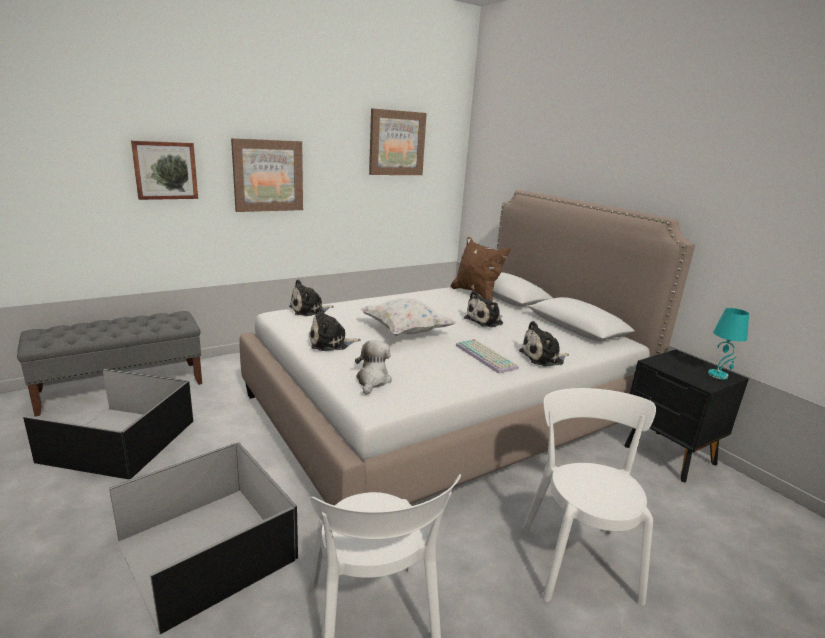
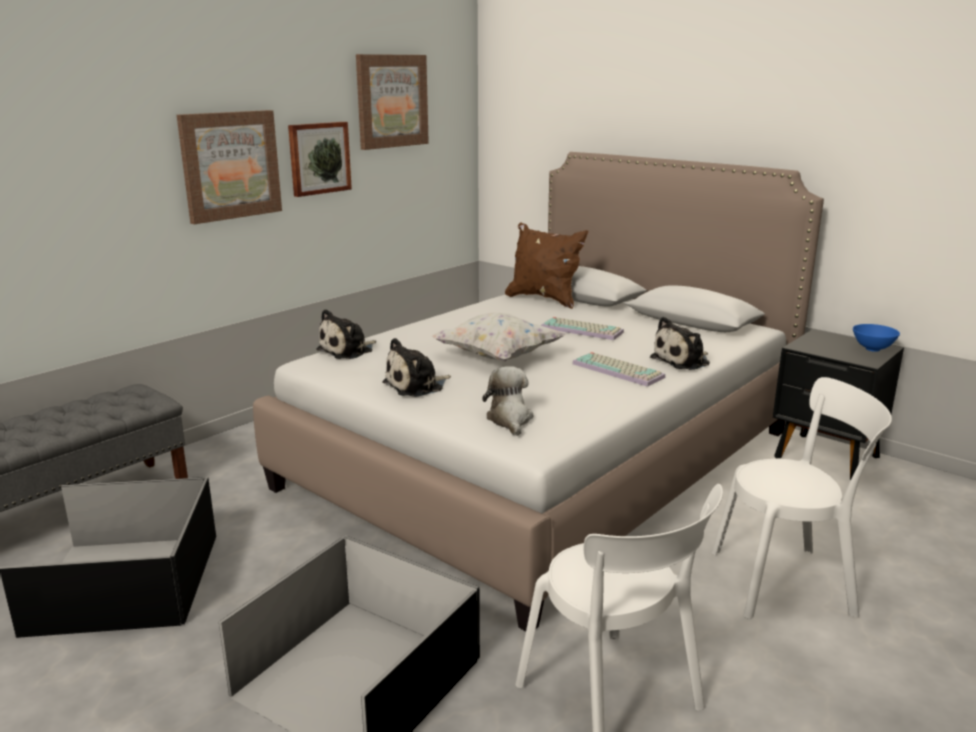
camera: 15 degrees left, 0 degrees up
(165, 170) = (89, 172): picture -> picture (319, 158)
(485, 321) = (583, 330): plush toy -> keyboard
(577, 558) = (788, 582): white chair -> white chair turned 105 degrees clockwise
(718, 375) = (873, 349): turquoise table lamp -> blue bowl

